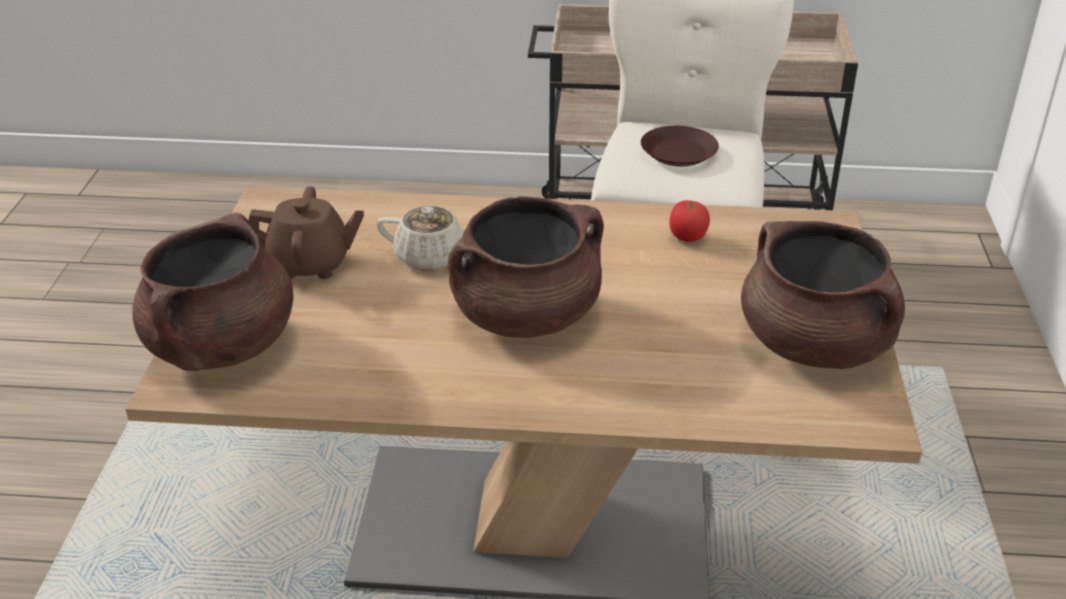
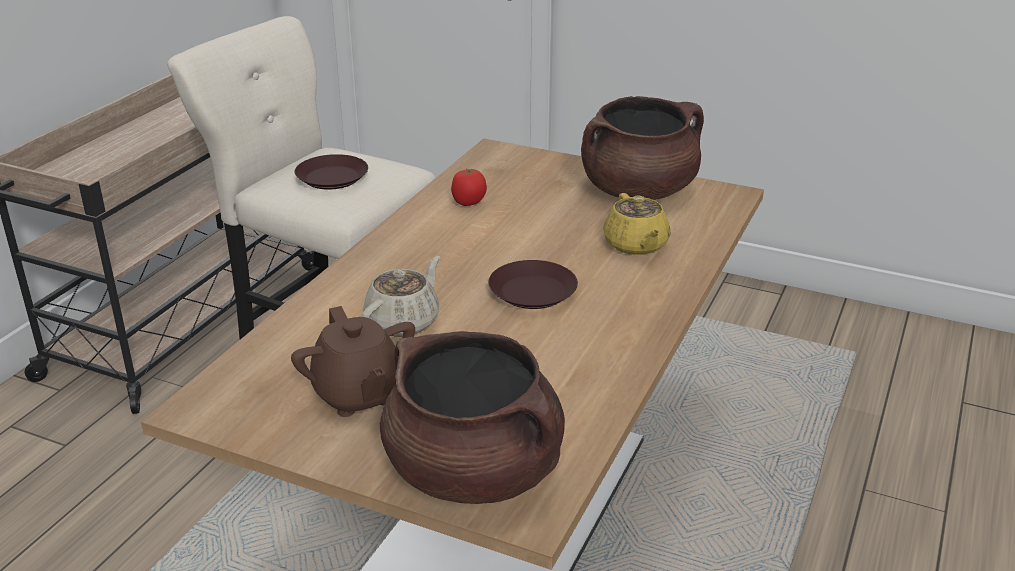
camera: 70 degrees left, 5 degrees down
(310, 264) = (358, 395): brown teapot -> brown teapot turned 135 degrees clockwise
(526, 315) = (531, 292): brown cooking pot -> brown plate
(673, 366) = (636, 245): none -> yellow teapot

